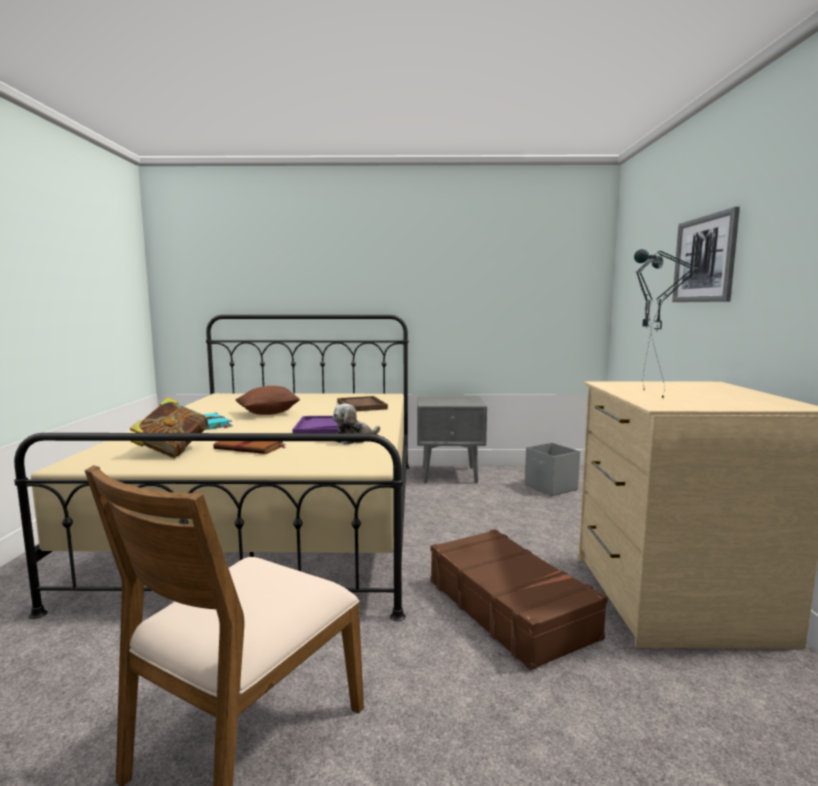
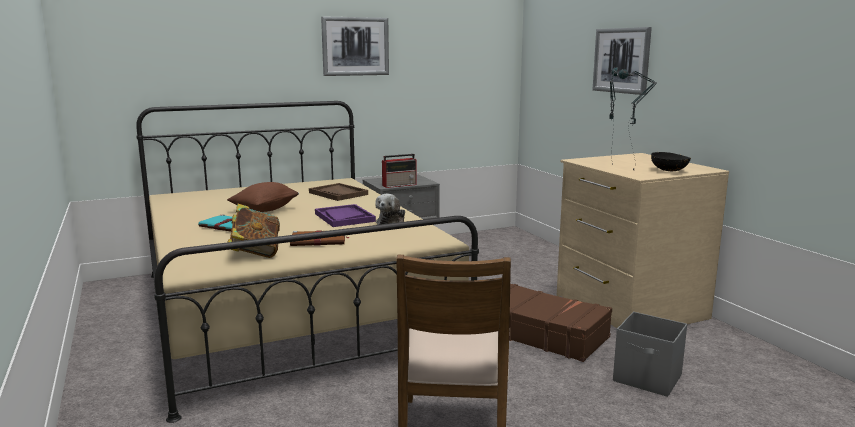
camera: 25 degrees left, 5 degrees up
(415, 261) = (355, 46): none -> picture
(443, 404) = (400, 185): none -> radio
(551, 488) = (493, 249): grey storage box -> grey storage box (648, 379)
(724, 403) = (669, 171): none -> black bowl

